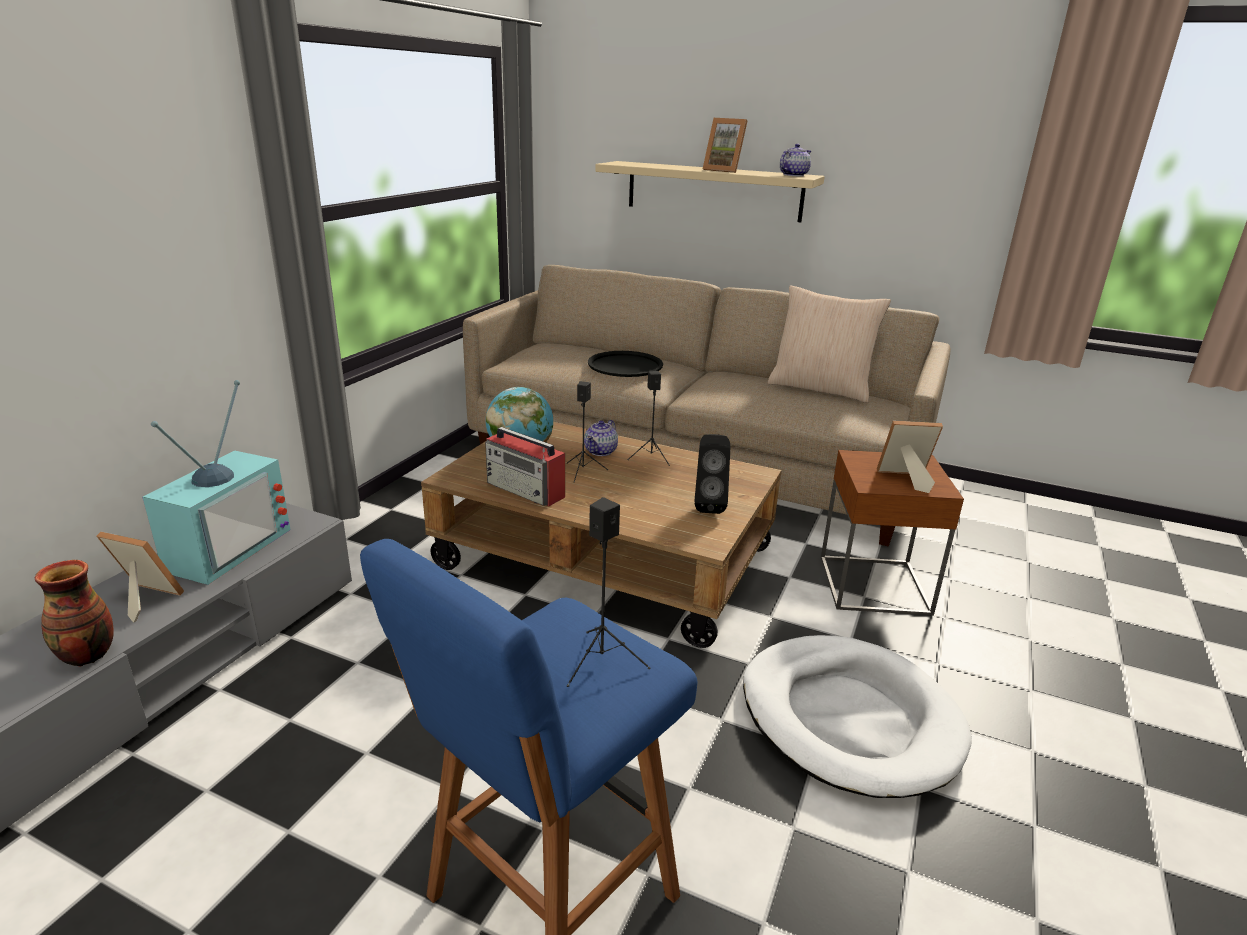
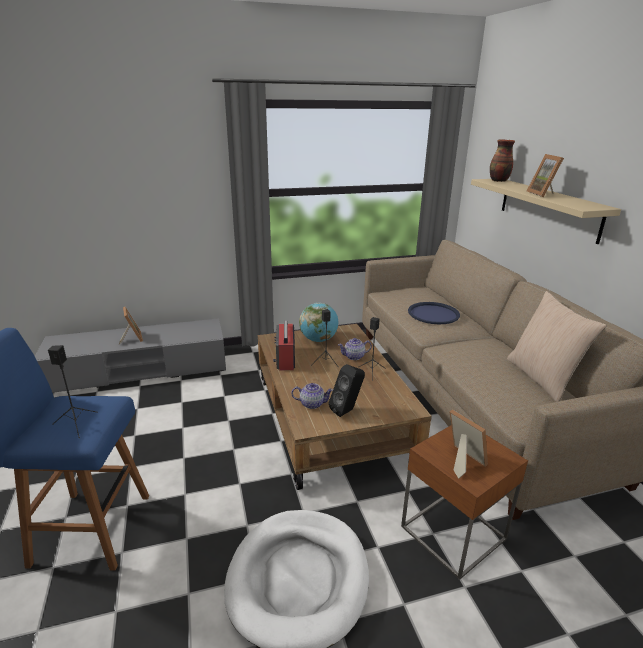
camera: 50 degrees right, 0 degrees up
(87, 656) = (95, 348): vase -> vase (498, 181)
(226, 547) = (177, 331): television -> none
(625, 365) = (433, 314): black tray -> blue tray
(793, 175) = (586, 205): teapot -> teapot (312, 404)

